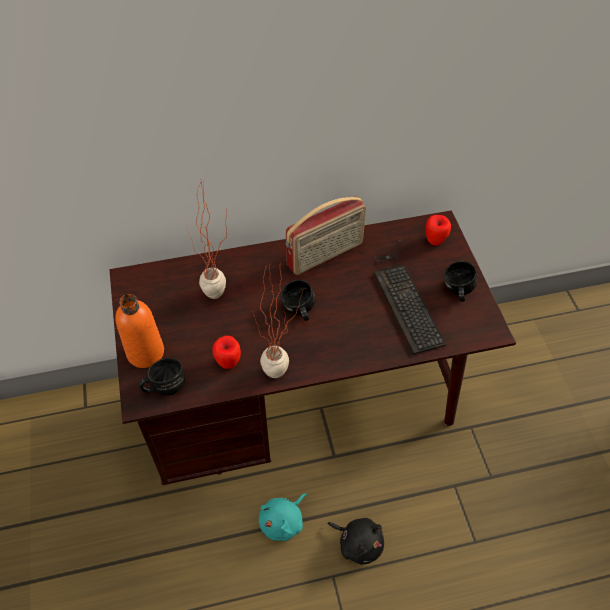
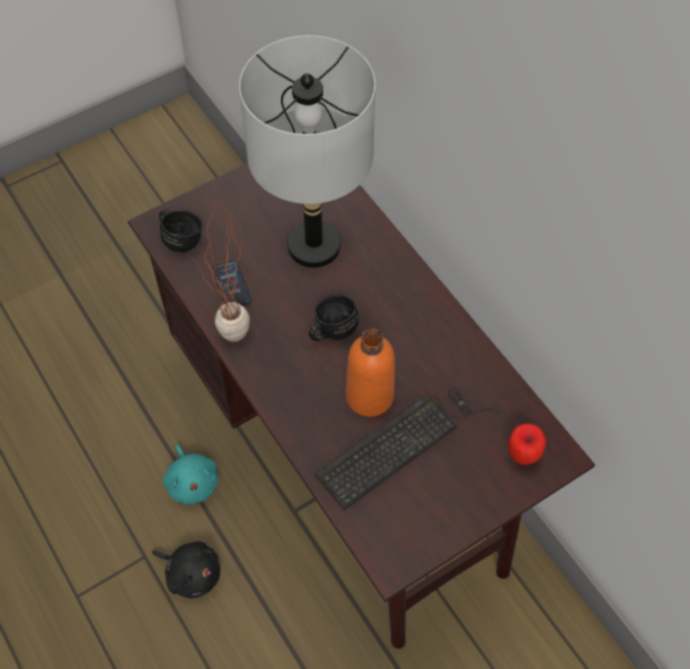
camera: 70 degrees right, 5 degrees up
(145, 352) = (216, 206): orange bottle -> orange bottle (369, 396)
(219, 299) = (314, 245): potted plant -> grey table lamp
(228, 362) = (231, 285): apple -> phone
(283, 521) = (192, 482): turquoise plush toy -> turquoise plush toy turned 135 degrees counterclockwise
(325, 255) = (433, 332): radio -> none
(358, 543) = (191, 573): black plush toy -> black plush toy turned 75 degrees counterclockwise
(456, 291) = (441, 504): black mug -> none

